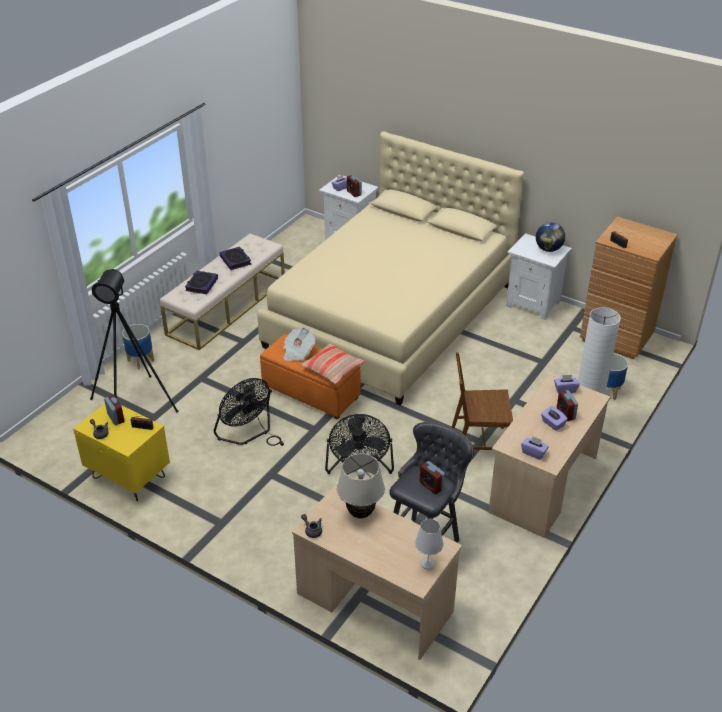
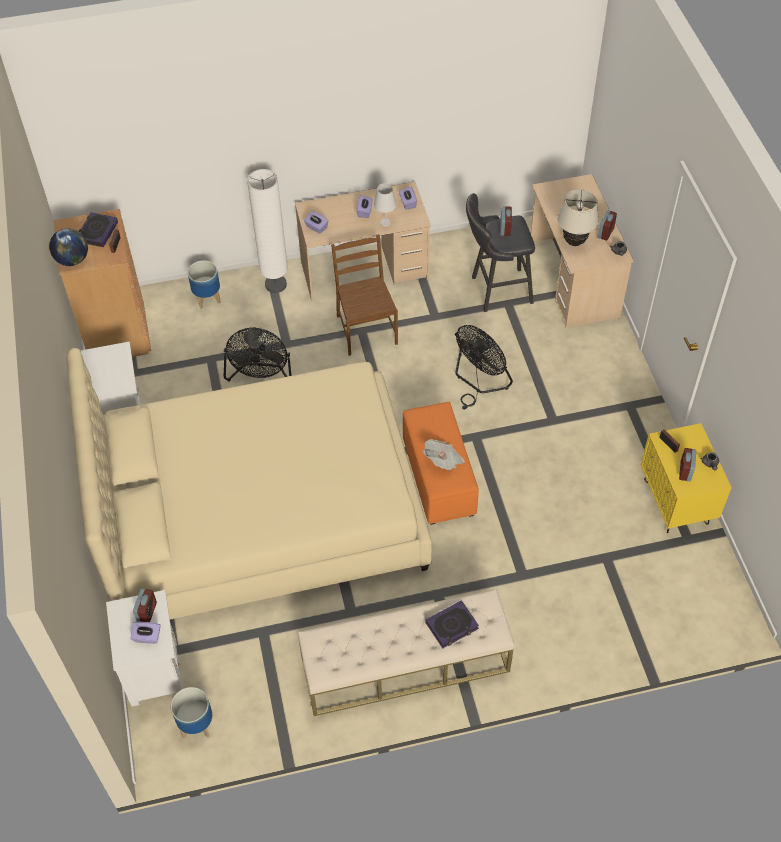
camera: 135 degrees left, 15 degrees up
(133, 406) = (616, 586): black floor lamp -> none
(140, 360) = (564, 649): planter -> planter (197, 725)
(235, 260) = (377, 641): book -> book (97, 232)
(252, 432) = (531, 472): black fan -> black fan (259, 372)
(332, 368) = (433, 419): pillow -> none
(427, 564) = (566, 187): white table lamp -> white table lamp (385, 222)
(478, 444) = (365, 329): brown chair -> brown chair turned 150 degrees counterclockwise
(548, 249) = (99, 364): globe -> globe (72, 260)
(565, 414) = (345, 212): alarm clock -> alarm clock (605, 233)

